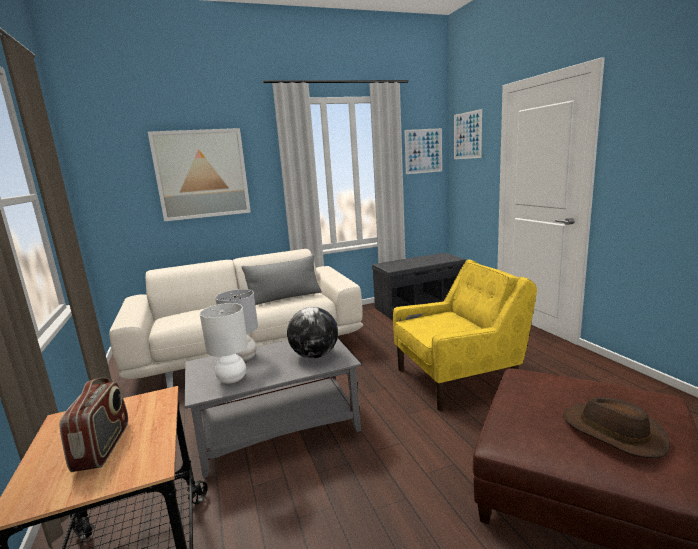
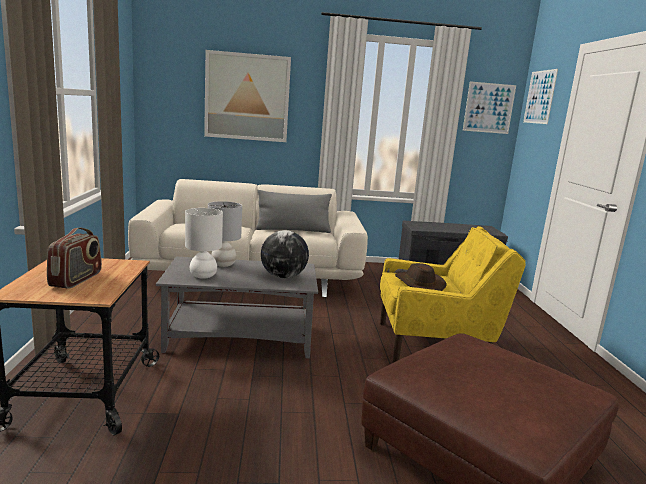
camera: 15 degrees right, 0 degrees up
(613, 432) = (501, 393): brown hat -> brown hat (418, 284)

